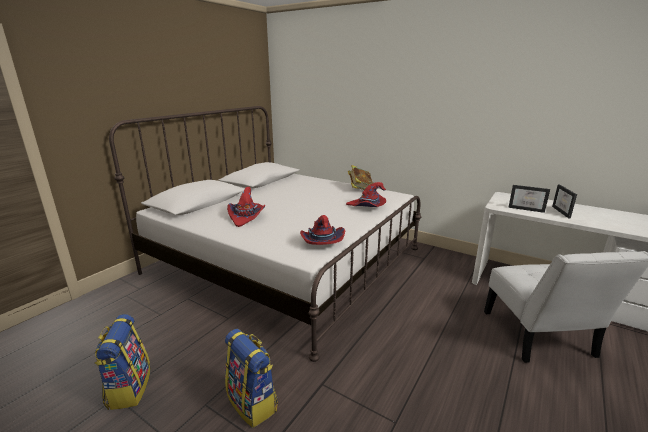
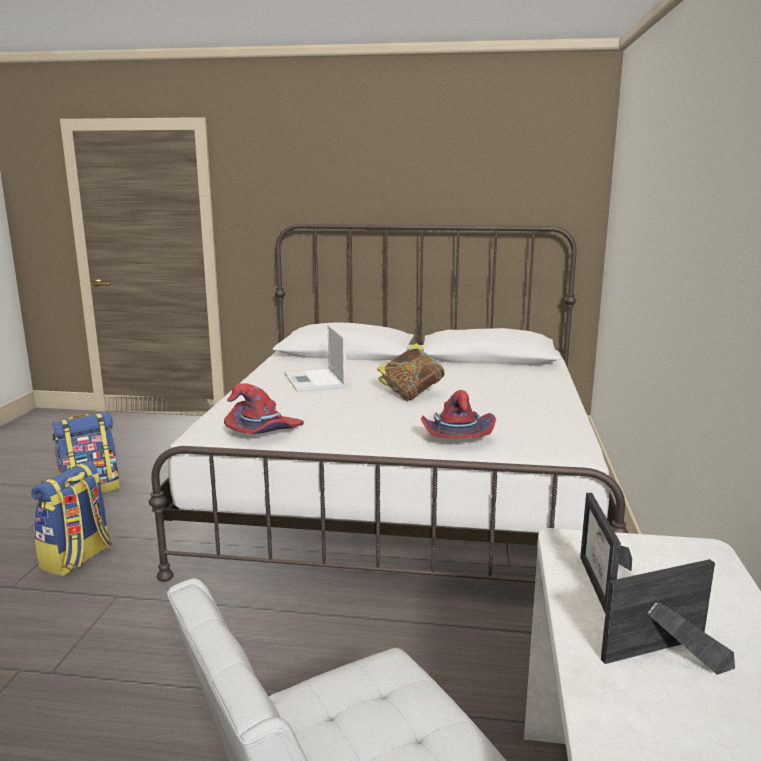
camera: 65 degrees right, 5 degrees down
(246, 217) = (315, 381): red hat -> laptop
(360, 189) = (551, 419): book -> book (411, 394)

